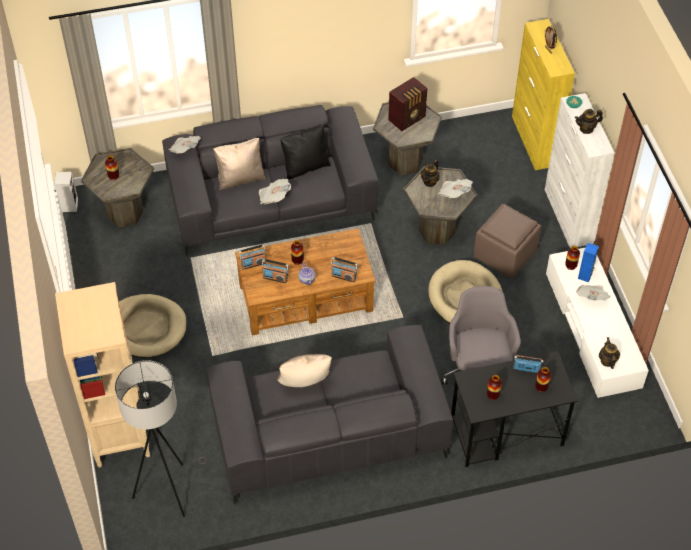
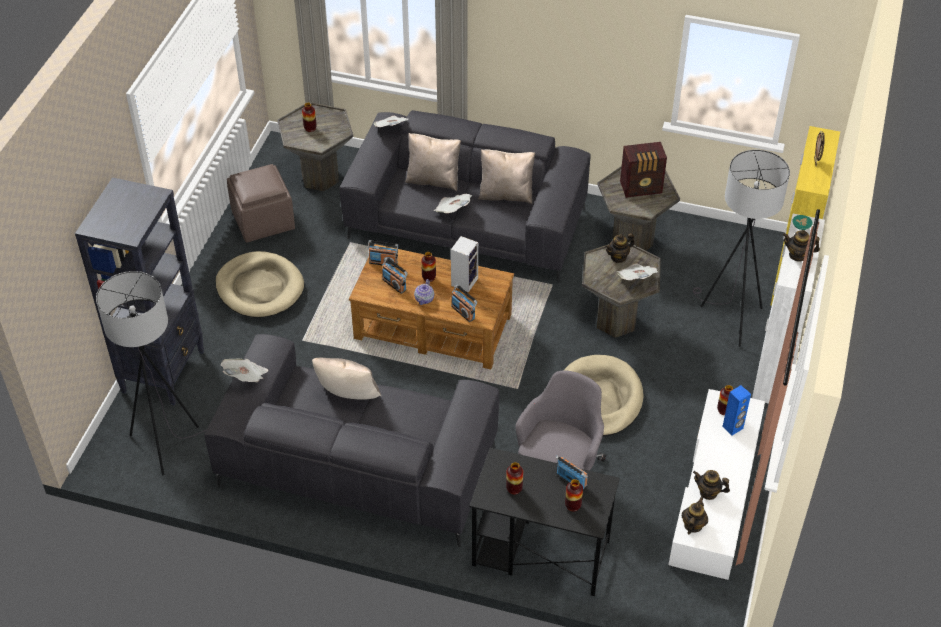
camera: 30 degrees right, 5 degrees down
(69, 204) = (275, 149): speaker -> speaker (464, 281)
(119, 433) = (164, 371): beige bookcase -> black bookcase
(305, 166) = (506, 194): black pillow -> beige pillow
(504, 253) = (674, 374): brown ottoman -> brown ottoman (263, 220)
(513, 193) = (728, 318): none -> grey floor lamp
(592, 298) = (724, 453): newspaper -> newspaper (246, 377)
(601, 332) = (708, 492): none -> teapot

